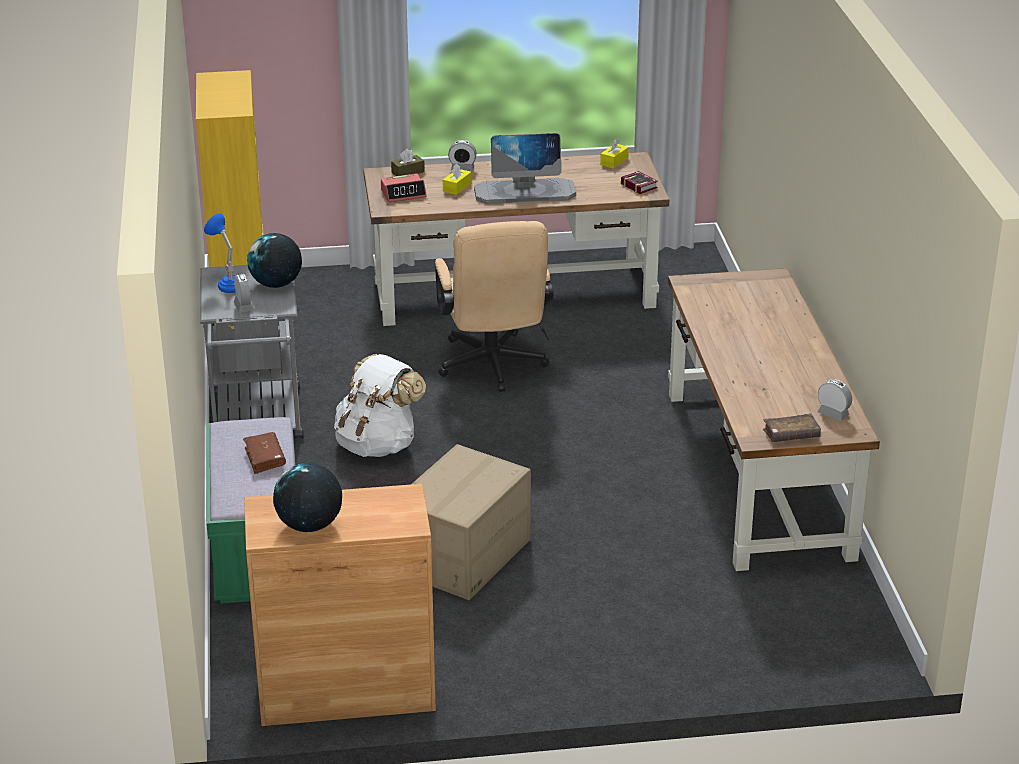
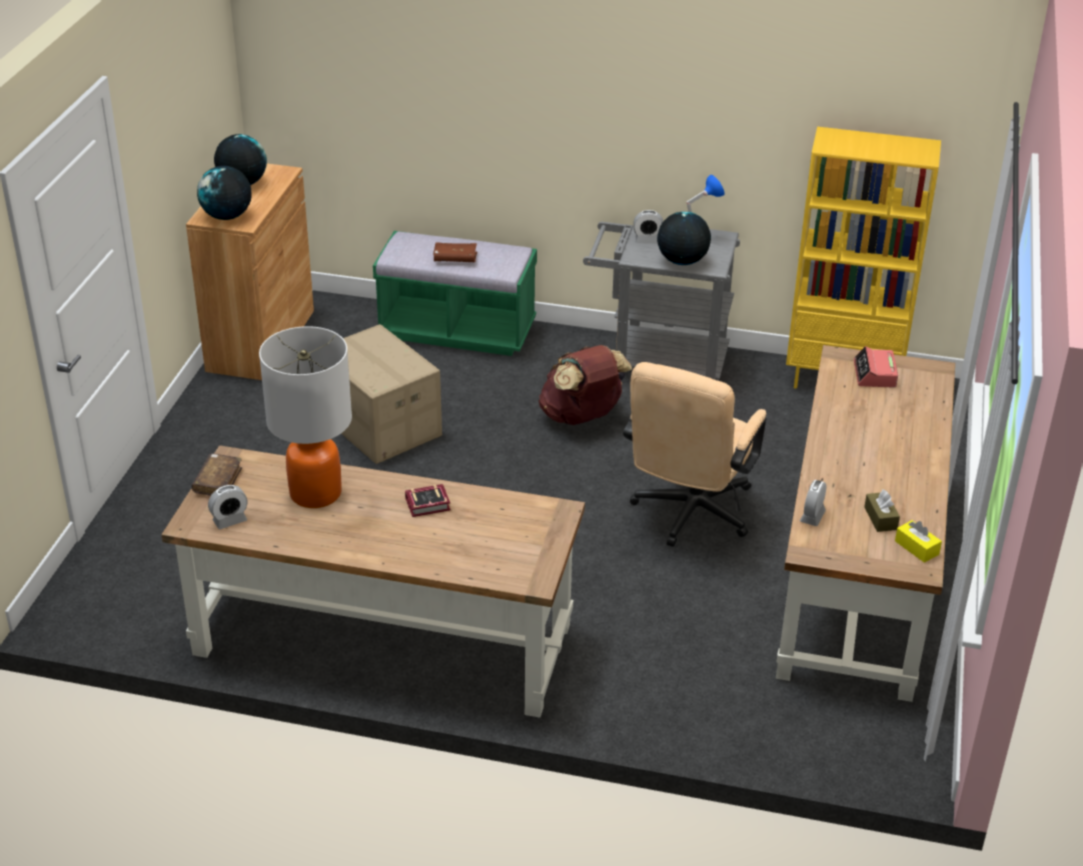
camera: 110 degrees right, 5 degrees up
(378, 445) = (581, 417): white backpack -> brown backpack
(397, 511) = (227, 216): none -> globe
(408, 172) = (932, 388): brown tissue box -> brown tissue box (880, 518)
(457, 187) = (879, 412): yellow tissue box -> none
(462, 169) = (930, 426): alarm clock -> alarm clock (812, 516)
(493, 368) = (688, 516): beige office chair -> beige office chair turned 75 degrees counterclockwise
(525, 192) = (847, 456): monitor -> none
(638, 185) = (836, 548): book -> book (430, 505)
(763, 386) = (315, 493): none -> table lamp

